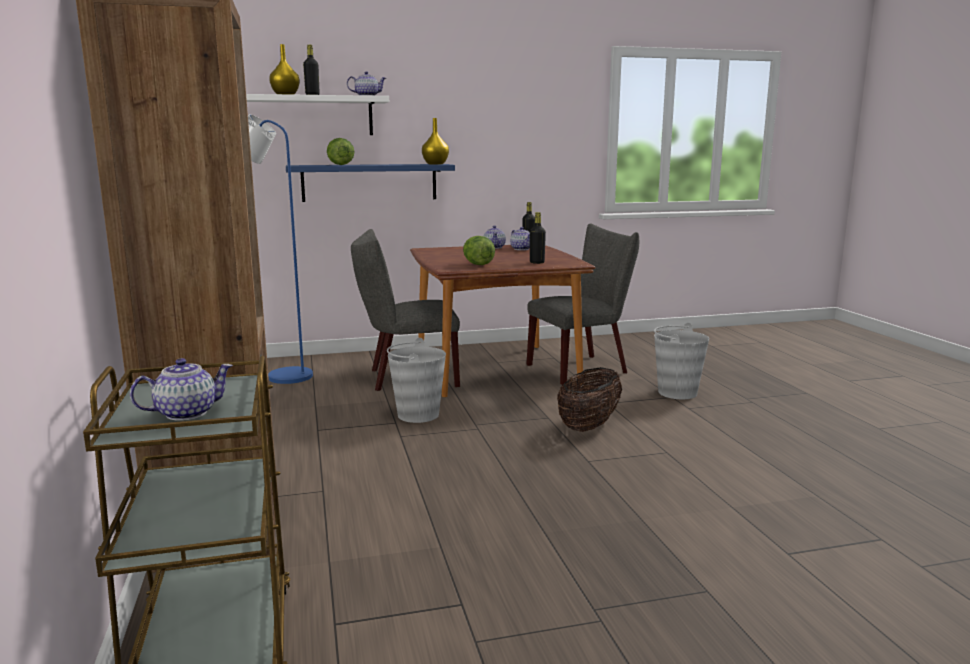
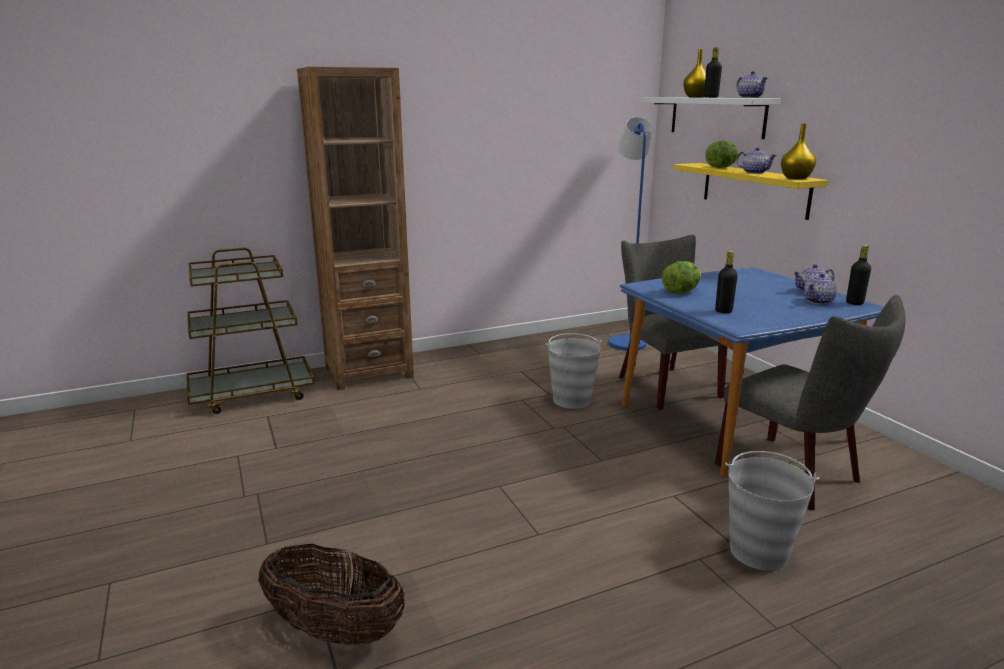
camera: 80 degrees right, 5 degrees up
(185, 413) = (224, 273): teapot -> teapot (754, 172)
(369, 182) = (754, 189): blue shelf -> yellow shelf
(495, 369) = (732, 422): brown dining table -> blue dining table
(588, 426) = (591, 484): basket -> basket (334, 630)

